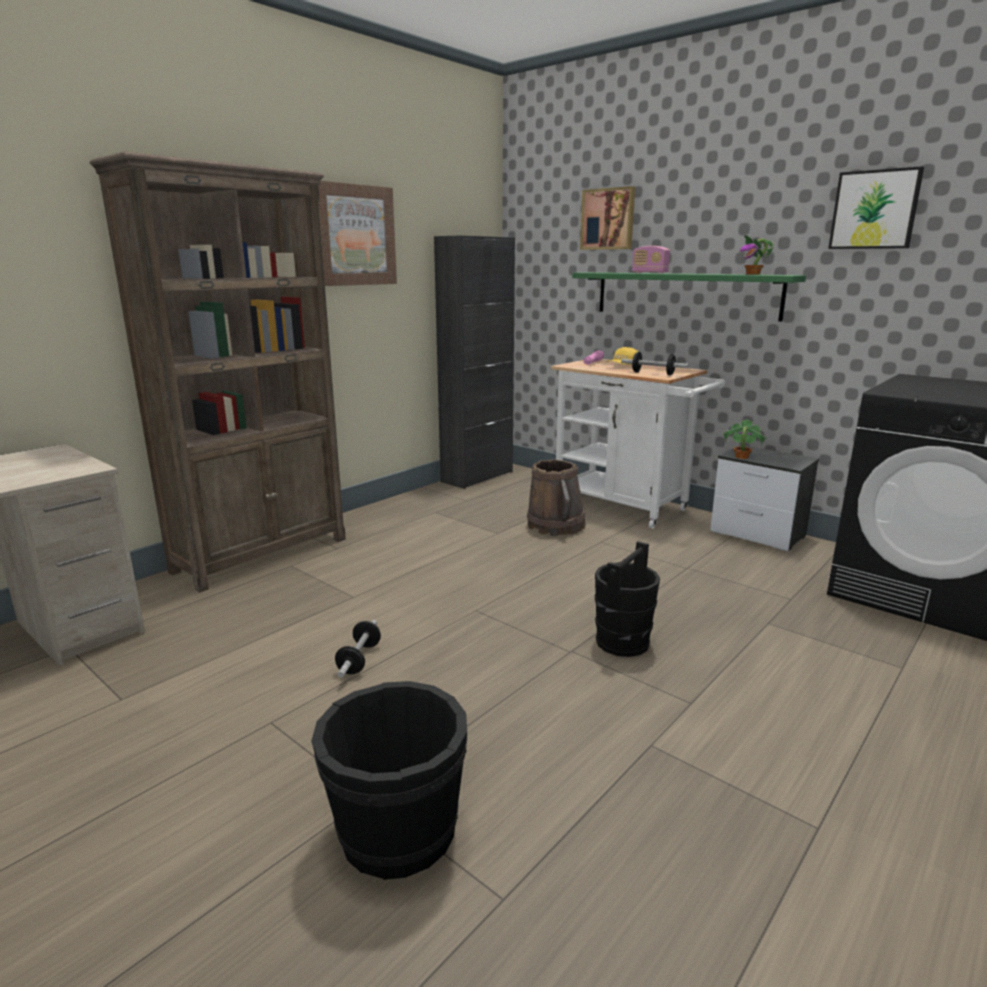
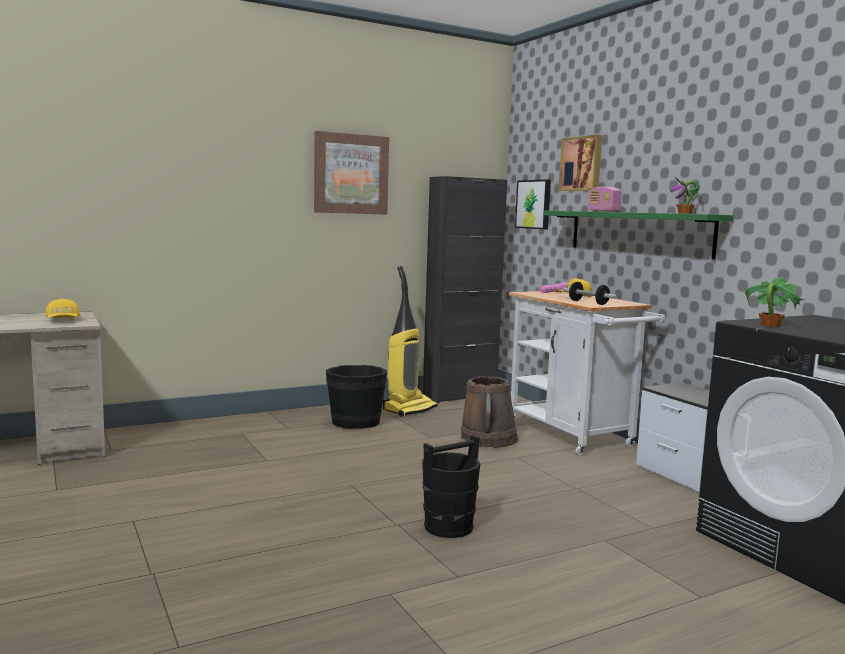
camera: 20 degrees right, 10 degrees down
(48, 467) = (63, 320): none -> yellow cap
(263, 554) = (229, 424): brown bookcase -> none
(359, 659) = (229, 498): dumbbell -> none
(397, 831) = (150, 595): black bucket -> black bucket (355, 422)
(443, 501) = (409, 409): none -> vacuum cleaner
(741, 457) = (663, 390): potted plant -> potted plant (769, 325)
(875, 210) = (788, 153): picture -> picture (534, 204)

